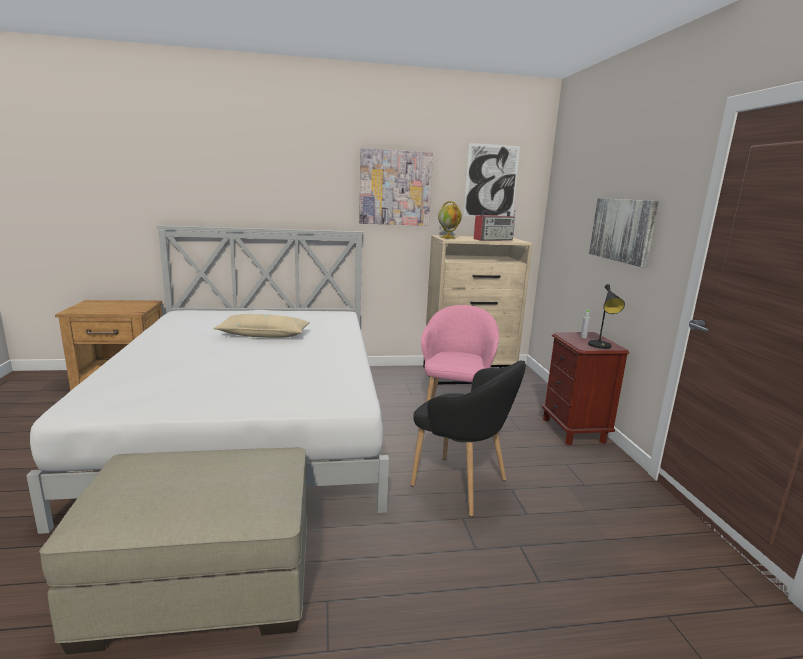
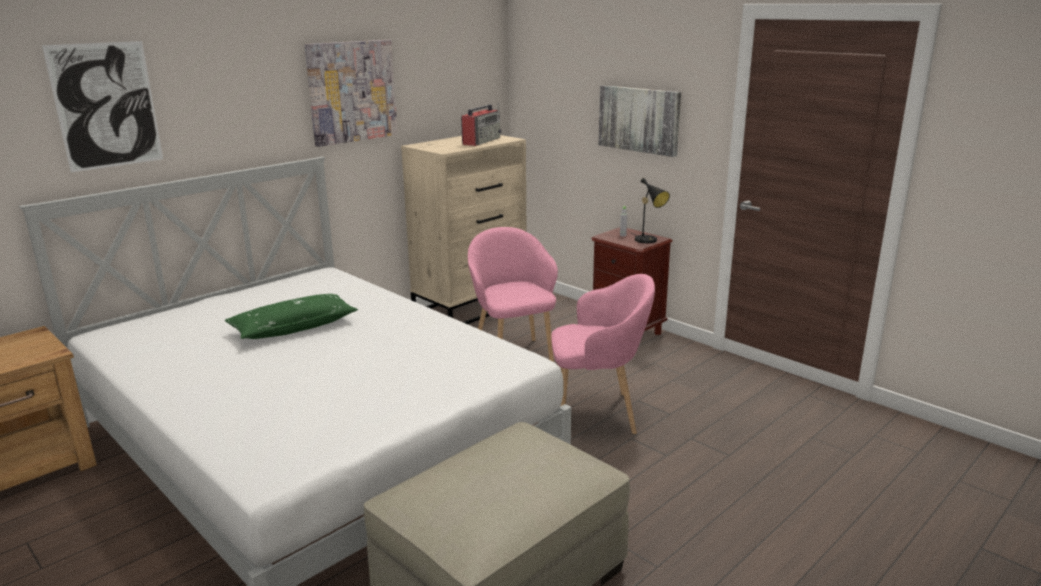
camera: 35 degrees left, 5 degrees up
(264, 335) = (294, 327): beige pillow -> green pillow
(448, 237) = (434, 148): globe -> none
(461, 485) = (598, 414): black armchair -> pink armchair
(491, 181) = (454, 68): picture -> picture (106, 106)

